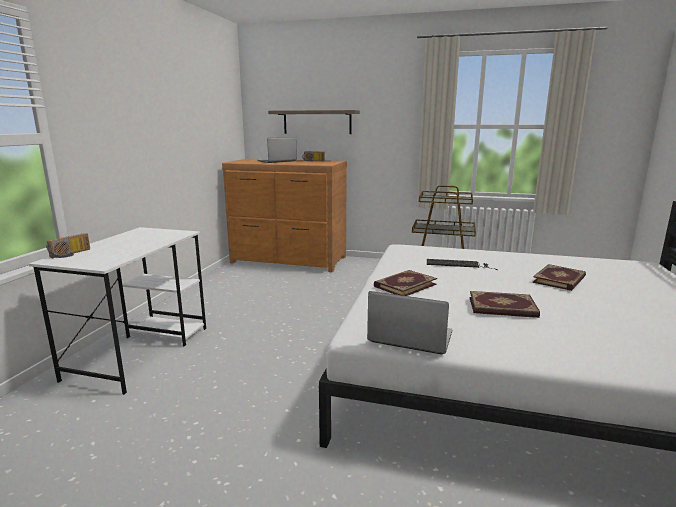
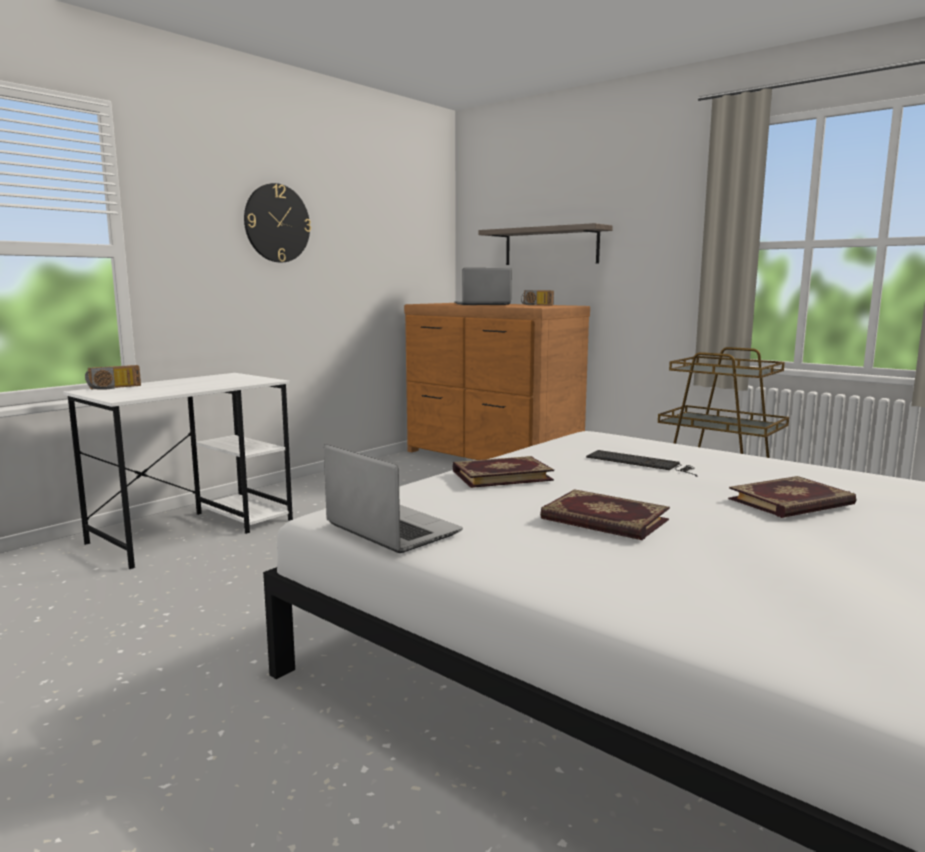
camera: 25 degrees right, 5 degrees down
(147, 109) = (277, 223): none -> wall clock

